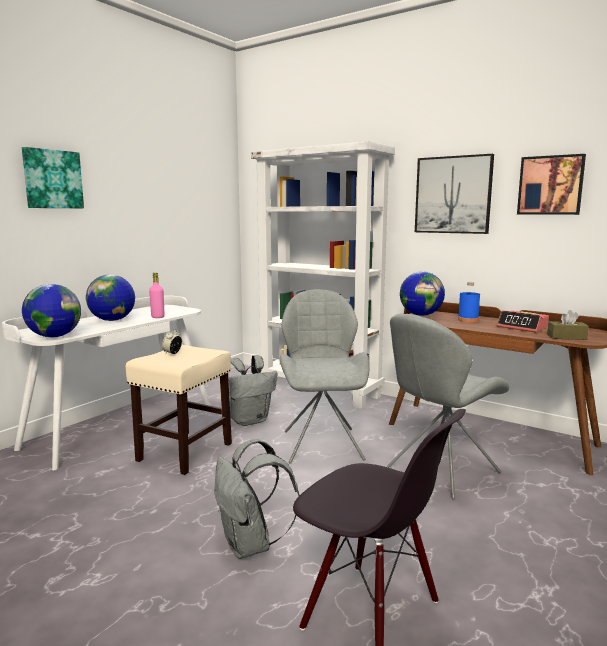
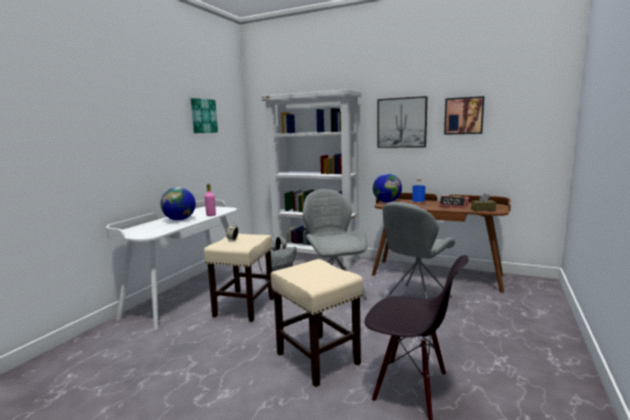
camera: 10 degrees left, 0 degrees up
(52, 179) = (131, 120): picture -> picture (203, 116)
(54, 336) = (149, 234): globe -> none
(250, 545) = (318, 359): grey backpack -> beige stool

